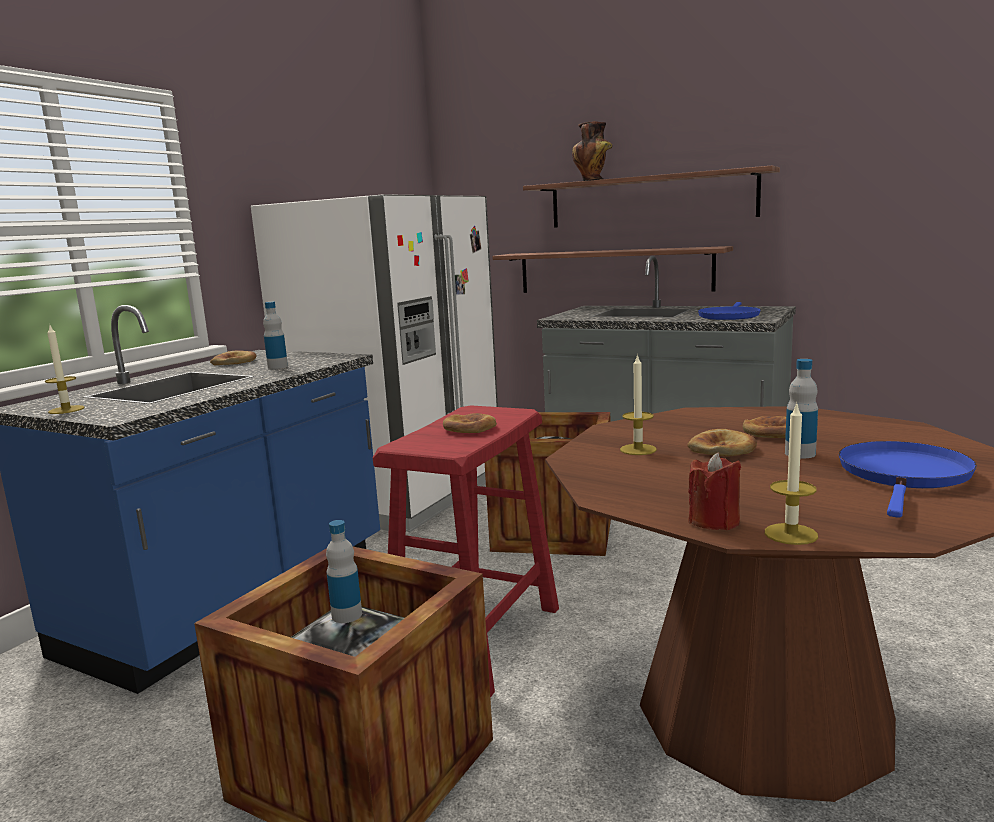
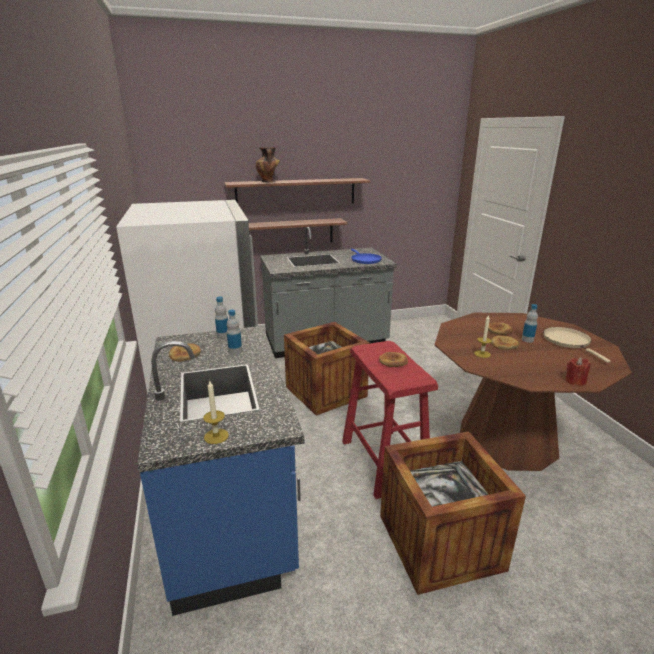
camera: 45 degrees left, 10 degrees up
(347, 615) = (446, 477): bottle -> bottle (223, 336)
(791, 534) = (598, 378): candle -> none
(904, 475) = (568, 342): blue frying pan -> beige frying pan

